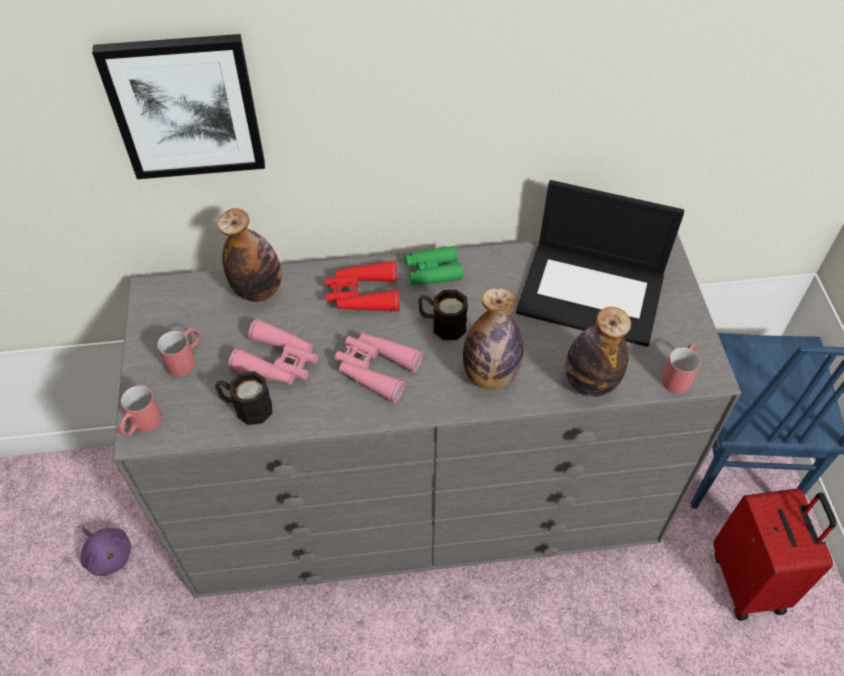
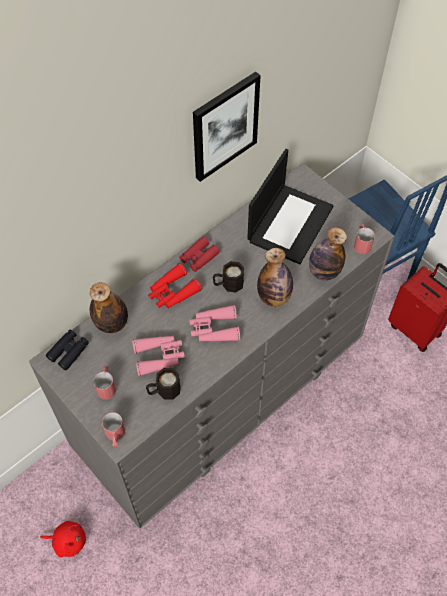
camera: 35 degrees left, 5 degrees up
(108, 555) = (68, 541): purple plush toy -> red plush toy
(181, 293) = (68, 351): none -> black binoculars
(185, 107) = (52, 241): picture -> picture (224, 126)
(433, 271) = (199, 257): green binoculars -> red binoculars
(592, 293) = (290, 223): laptop -> laptop turned 45 degrees counterclockwise

